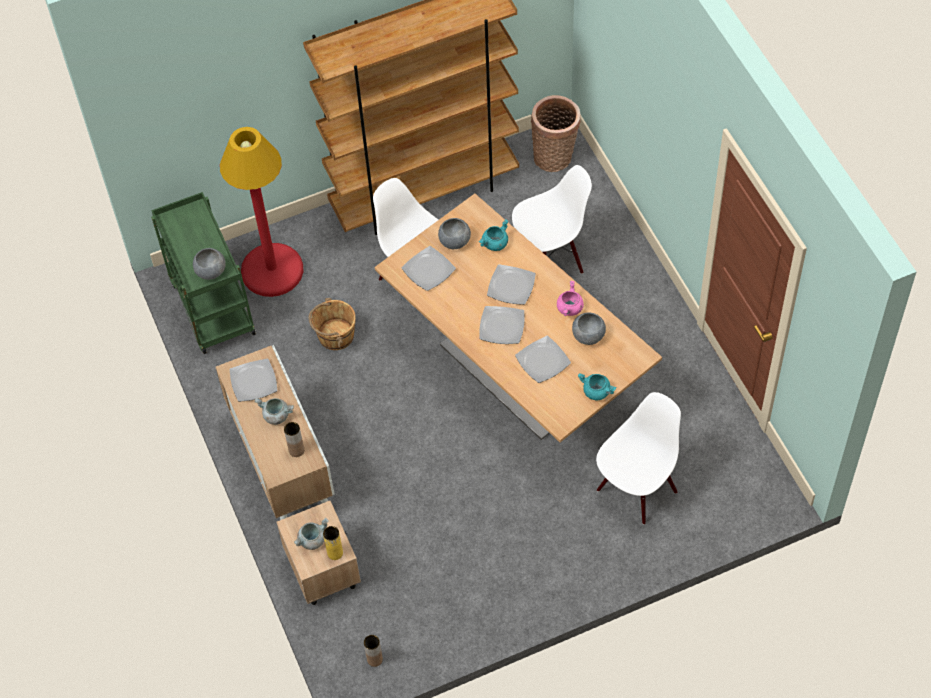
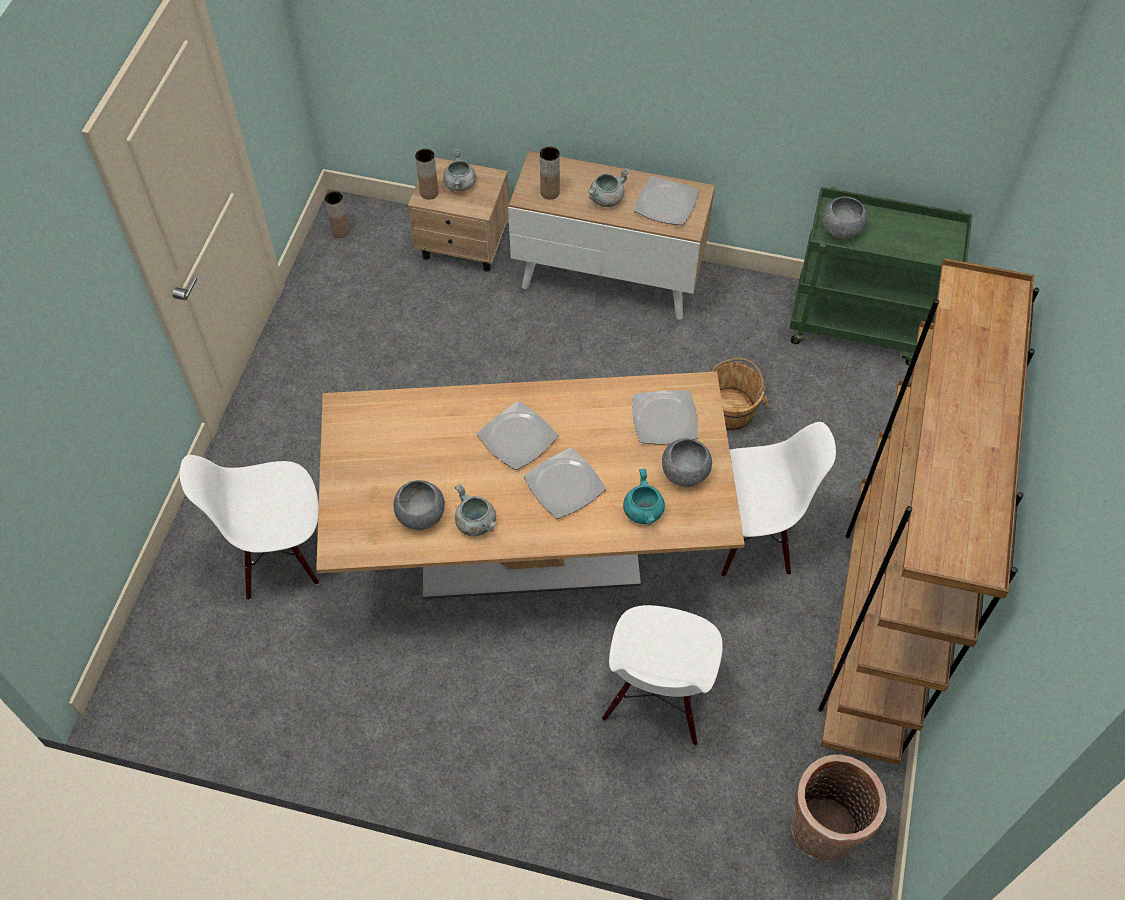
camera: 125 degrees right, 0 degrees up
(272, 270) = (871, 405): red floor lamp -> none
(335, 553) = (429, 192): yellow vase -> brown vase
(543, 360) = (434, 446): plate -> none
(570, 308) = (475, 523): pink cooking pot -> grey cooking pot
(596, 391) = (341, 468): turquoise cooking pot -> none
(636, 489) = (278, 554): white chair -> white chair turned 90 degrees clockwise

